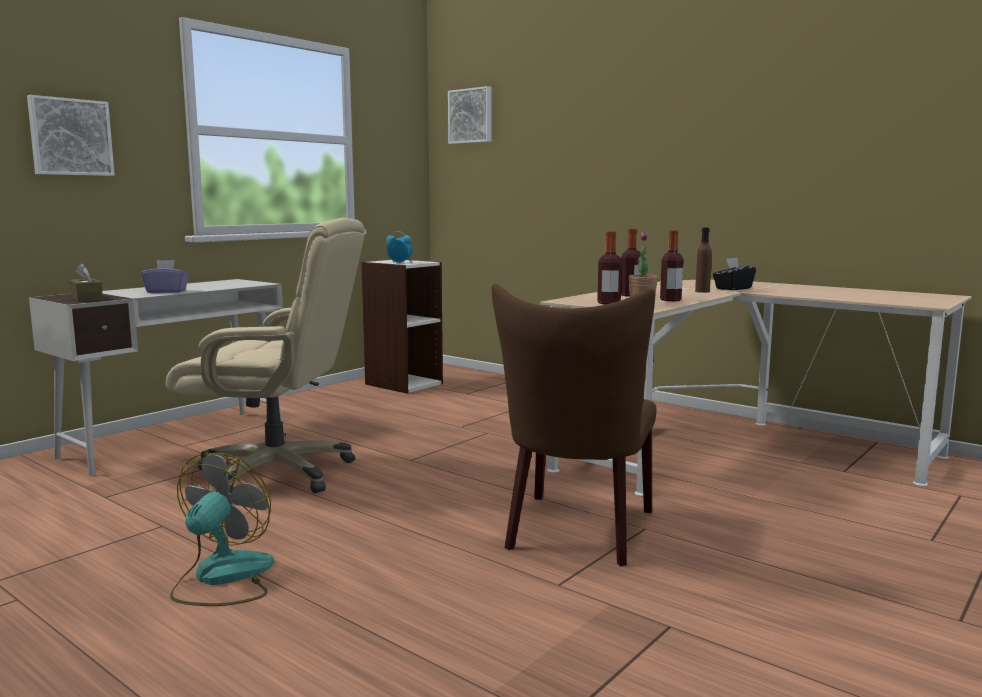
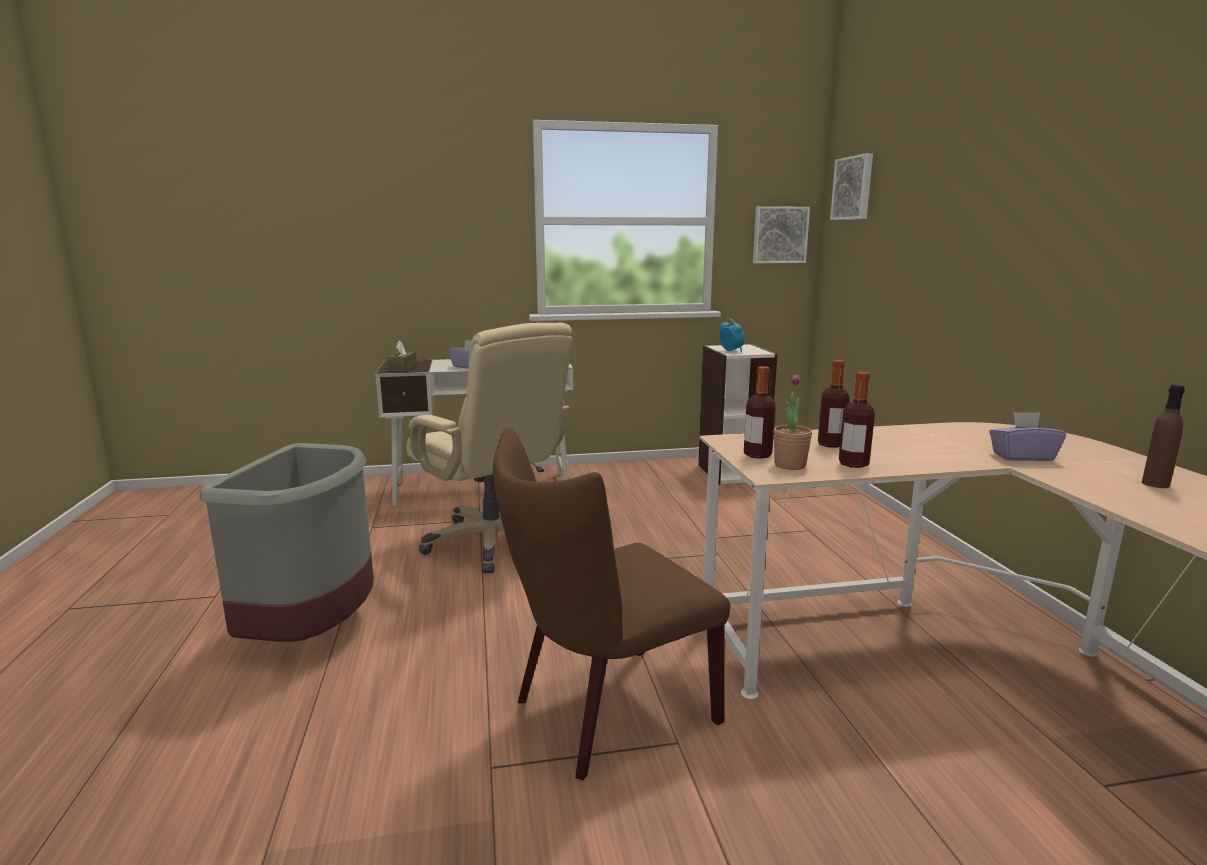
camera: 40 degrees right, 5 degrees up
(70, 137) = (432, 234): picture -> picture (779, 235)
(222, 578) = (314, 630): fan -> grey trash can
(702, 291) = (953, 454): brown bottle -> brown bottle (1155, 484)
(733, 288) = (1022, 456): black tissue box -> purple tissue box

